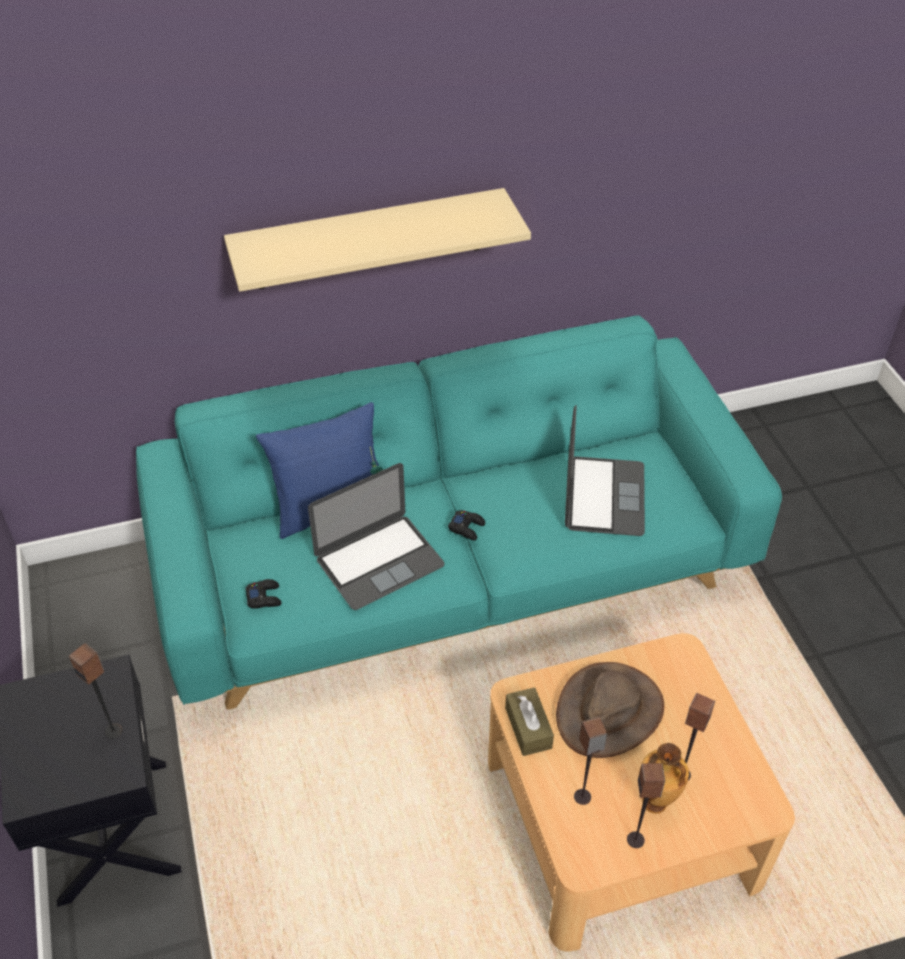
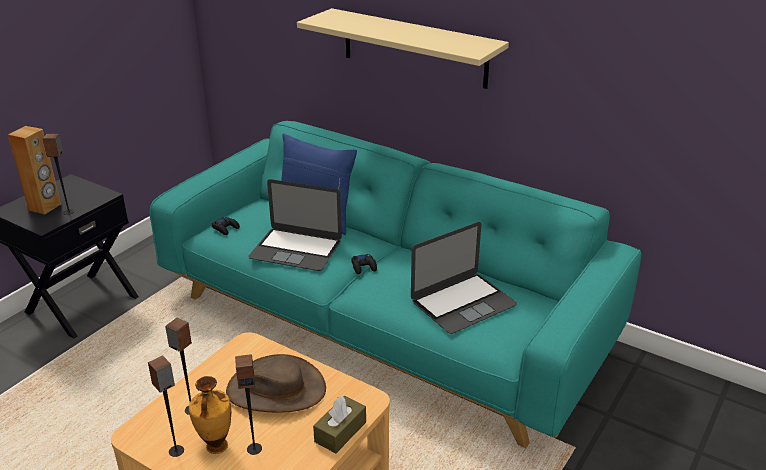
camera: 50 degrees right, 15 degrees down
(68, 752) = (45, 207): none -> brown speaker
(528, 728) = (227, 361): brown tissue box -> brown tissue box (340, 432)

